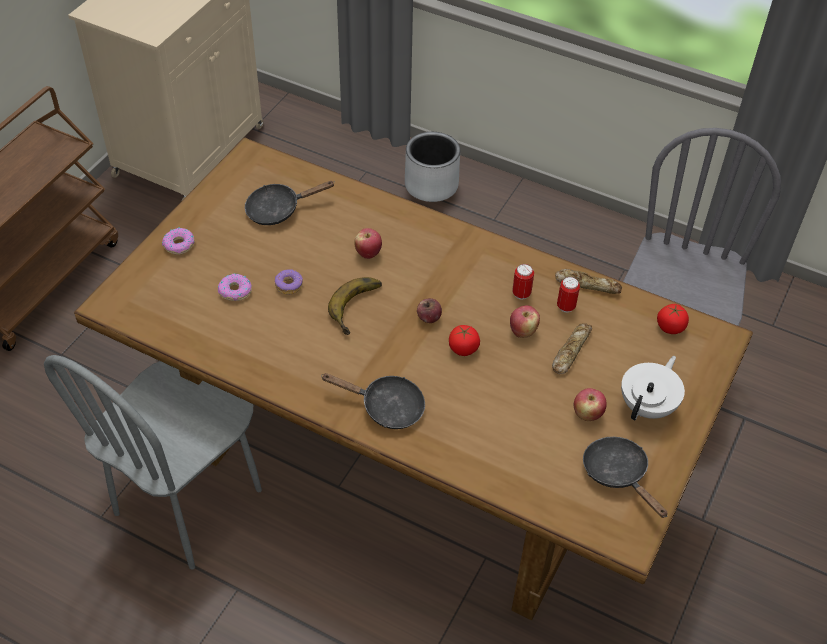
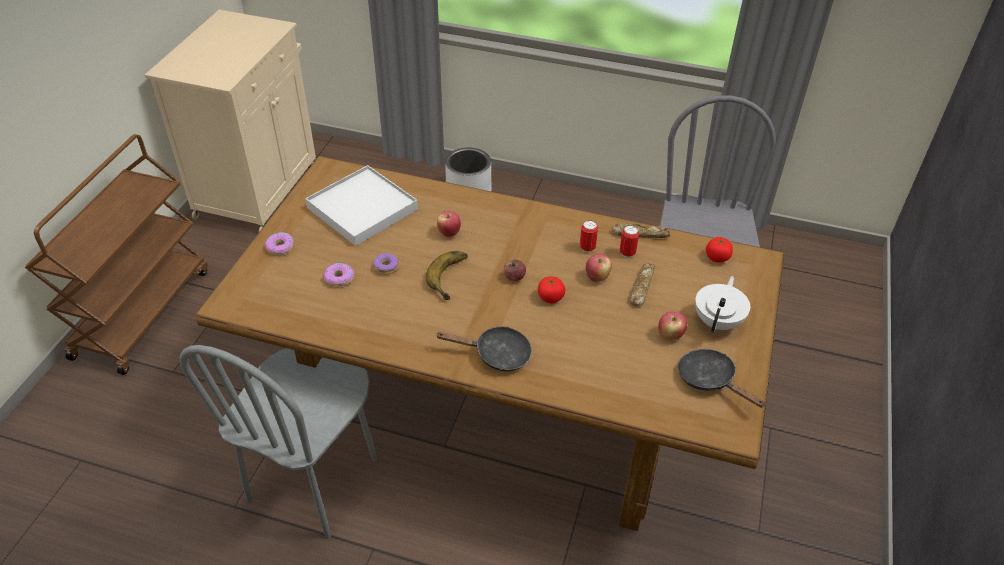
camera: 10 degrees left, 5 degrees down
(278, 209) = (362, 208): black frying pan -> white tray

